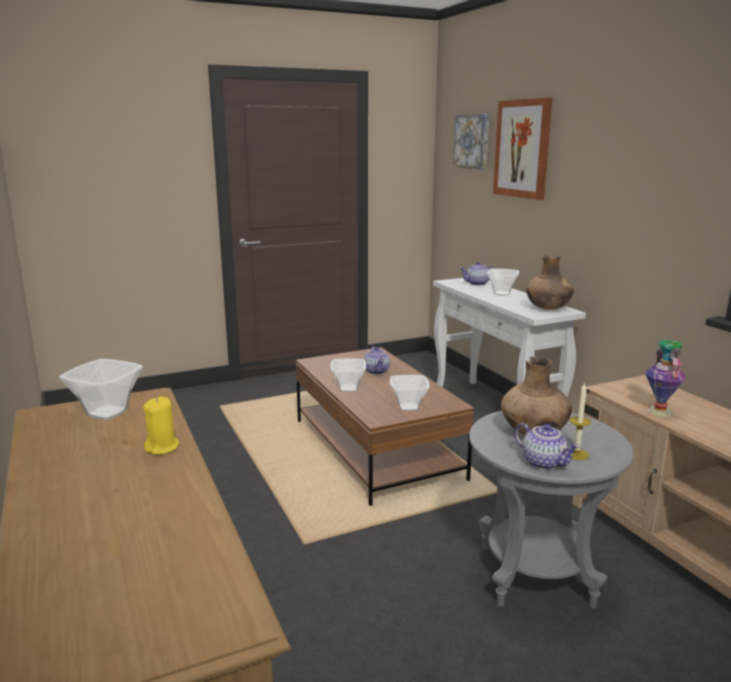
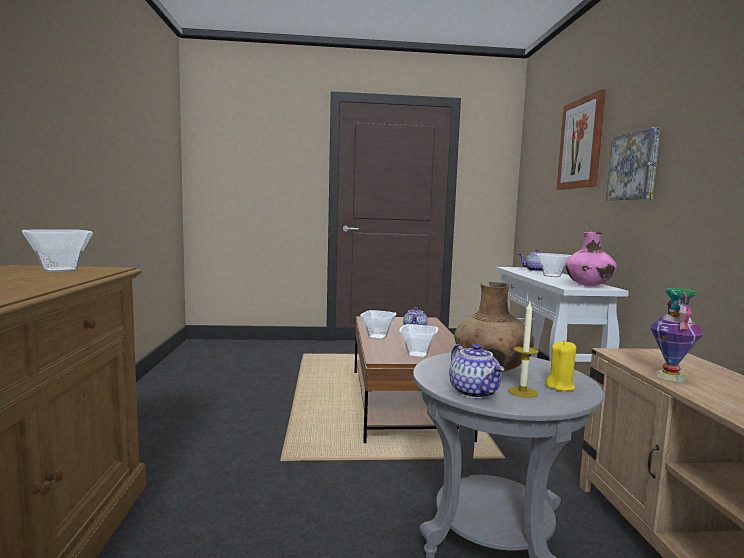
camera: 20 degrees right, 10 degrees down
(162, 447) = (43, 284): yellow candle -> yellow candle (560, 386)
(472, 141) = (545, 149): picture -> picture (634, 166)
(548, 309) = (588, 285): brown vase -> pink vase

